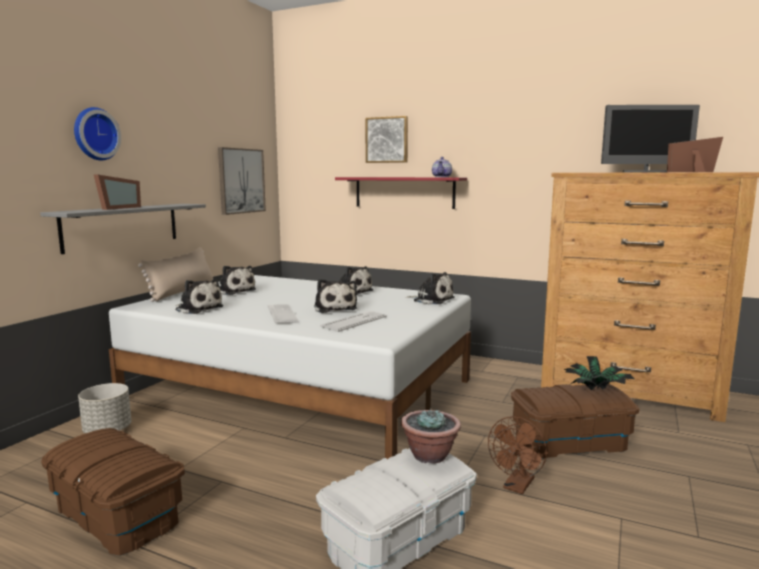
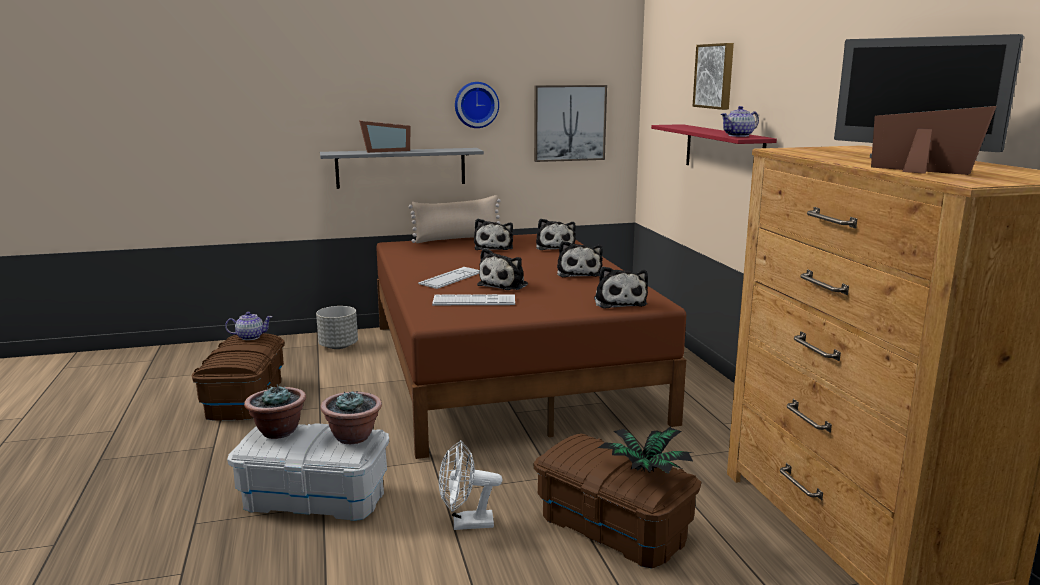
camera: 50 degrees right, 5 degrees up
(90, 439) = (250, 337): none -> teapot
(94, 134) = (376, 81): wall clock -> wall clock (476, 105)
(198, 309) = (419, 257): plush toy -> plush toy (555, 247)
(302, 390) = (508, 369): white bed -> brown bed
(369, 485) = (278, 431): none -> potted plant
(517, 487) = (466, 524): brown fan -> white fan

